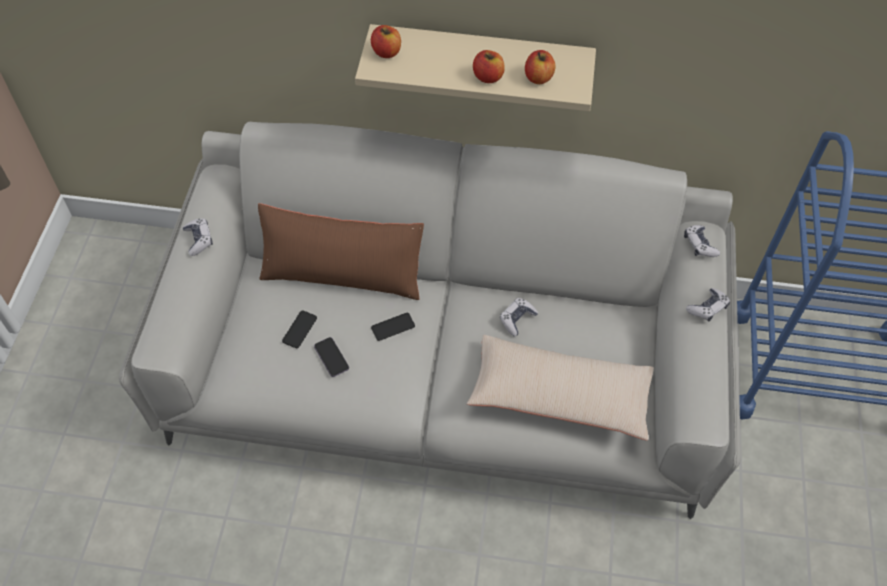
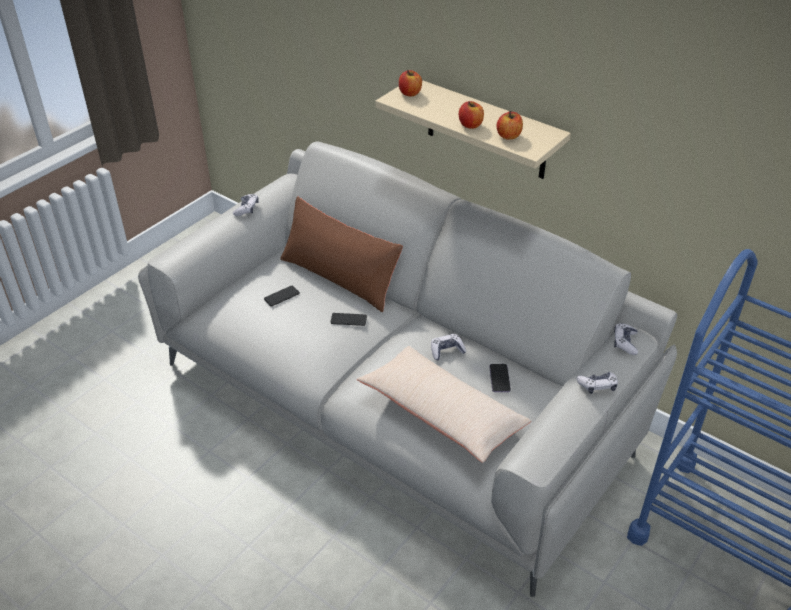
camera: 30 degrees right, 15 degrees down
(331, 357) = (289, 321): phone -> phone (499, 379)

